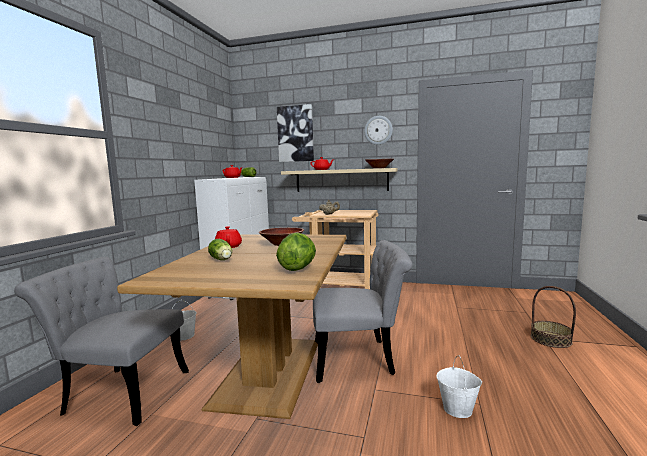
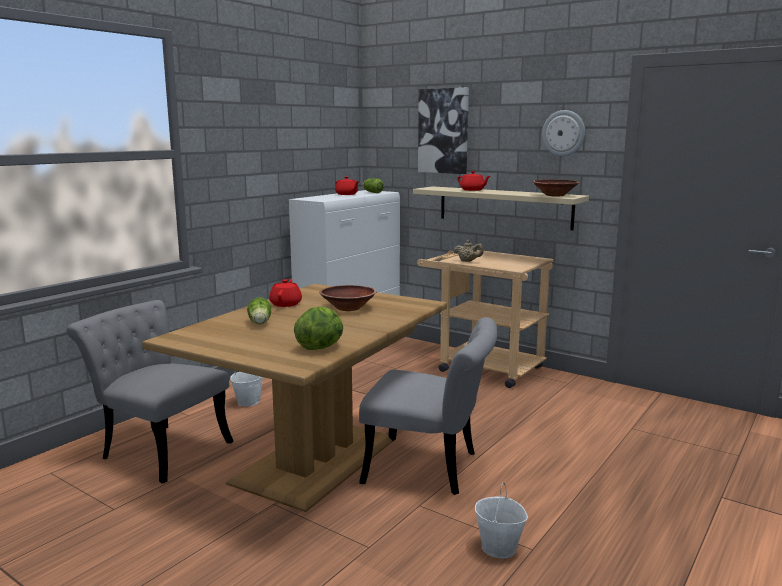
camera: 20 degrees right, 5 degrees up
(551, 339) = (730, 500): basket -> none

